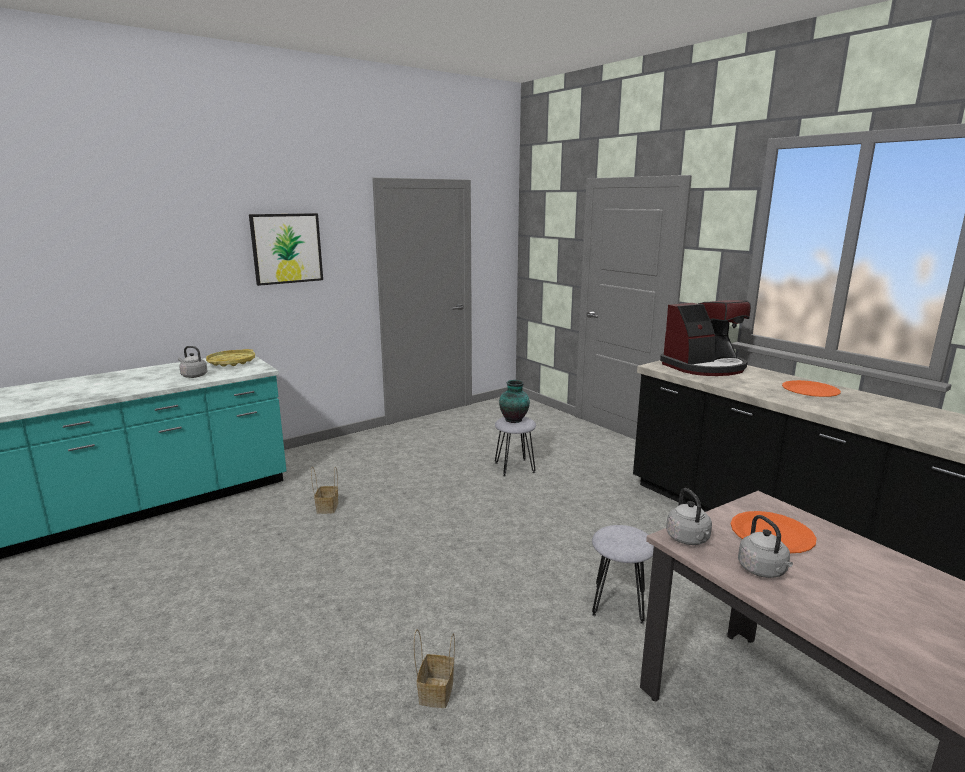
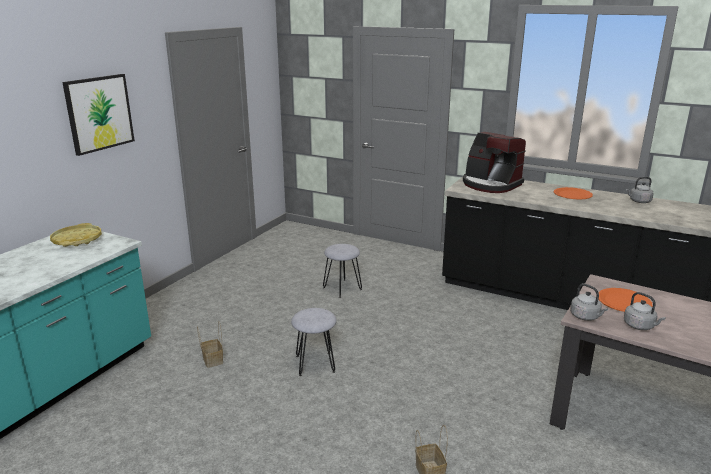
camera: 25 degrees left, 5 degrees up
(193, 376) = (59, 262): grey kettle -> grey kettle (639, 201)
(514, 420) = (341, 248): vase -> none
(619, 603) = (496, 374): grey stool -> grey stool (315, 363)
(704, 367) = (490, 184): coffee machine -> coffee machine turned 90 degrees clockwise

